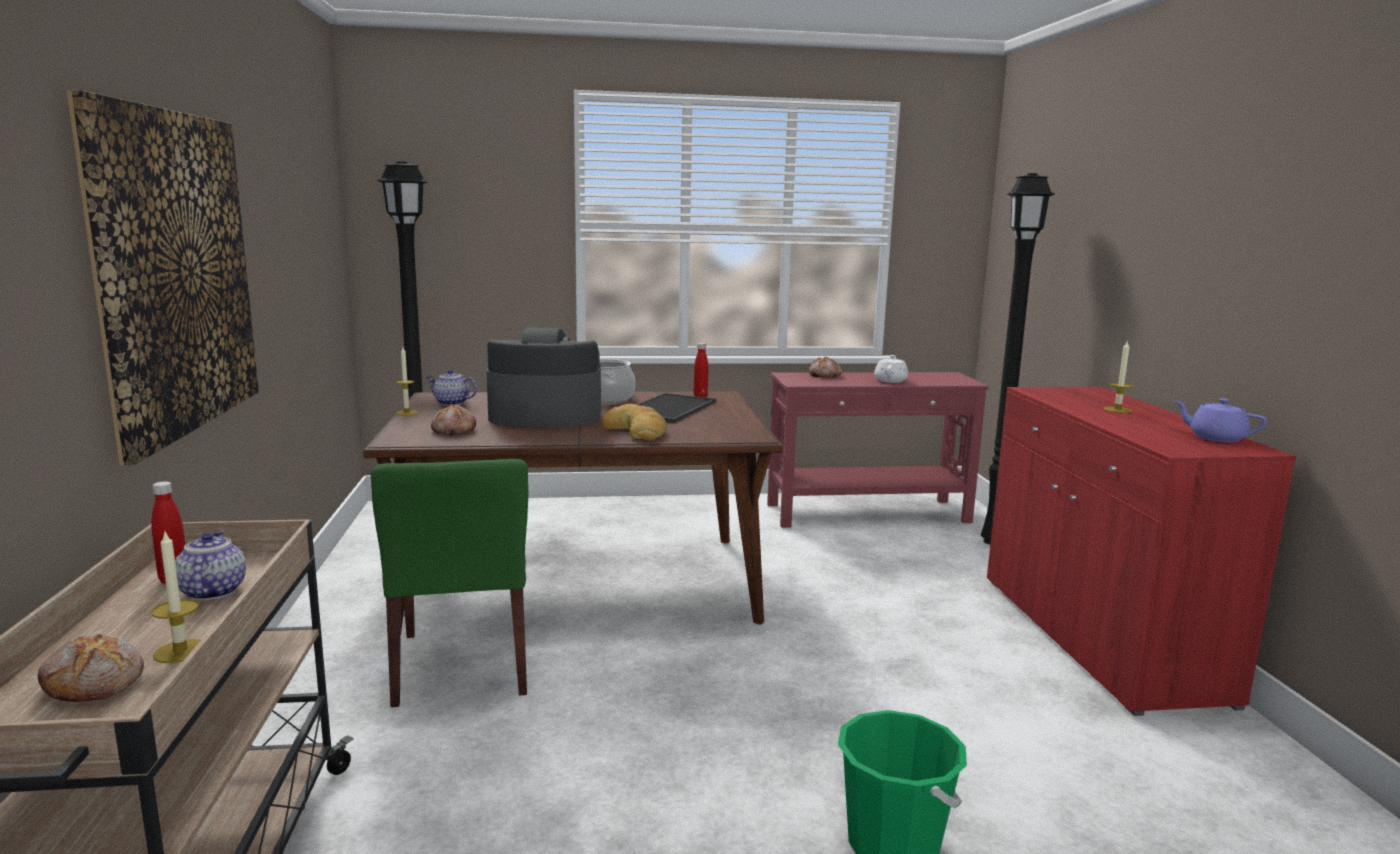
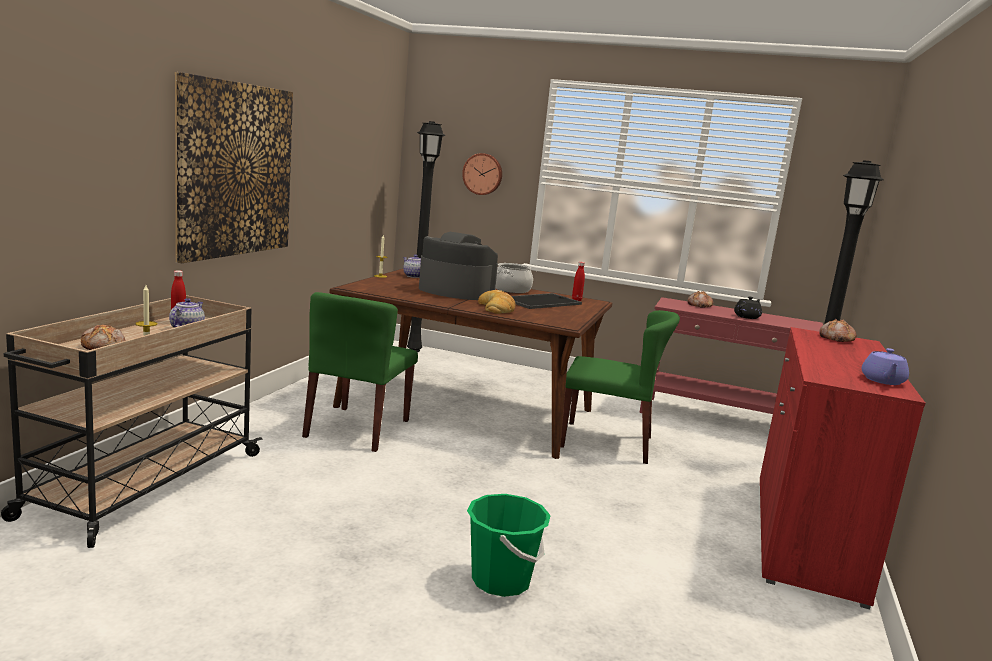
camera: 25 degrees right, 0 degrees up
(453, 430) = (390, 288): bread -> bread (835, 339)
(488, 235) = (483, 174): none -> wall clock
(790, 580) = (607, 442): none -> green chair
(890, 380) = (747, 317): white teapot -> black teapot
(1117, 410) = (846, 353): candle -> none
(1215, 438) = (882, 381): purple teapot -> purple teapot turned 135 degrees counterclockwise

